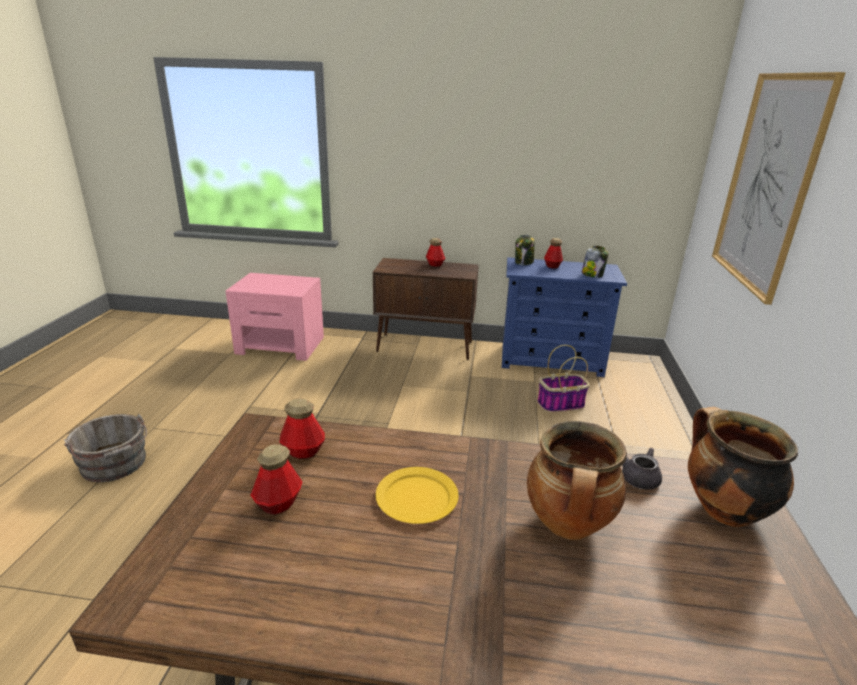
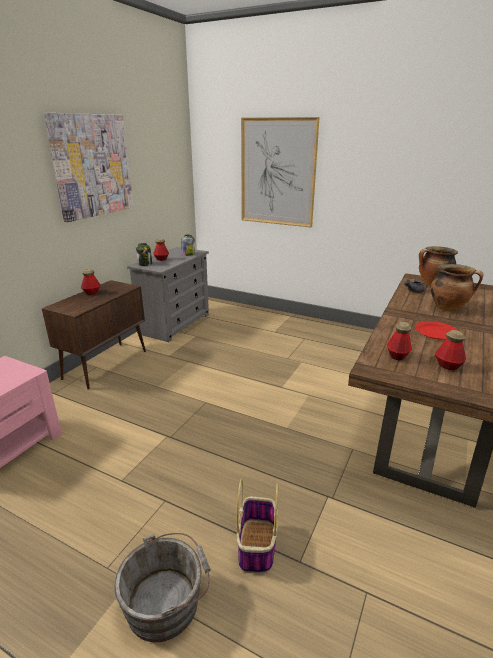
camera: 70 degrees left, 0 degrees up
(417, 497) = (435, 332): yellow plate -> red plate
(489, 128) = (92, 166): none -> picture
(551, 360) = (175, 324): blue dresser -> grey dresser
(560, 404) = (227, 335): basket -> basket (257, 547)

